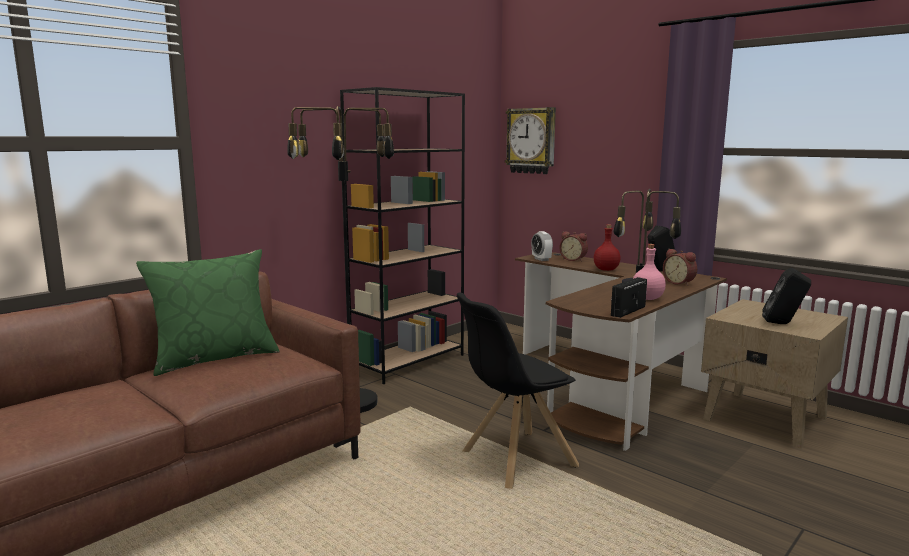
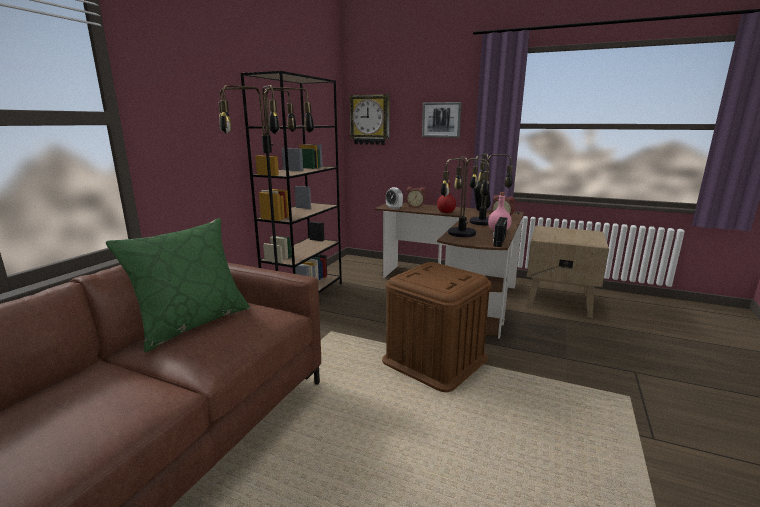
camera: 20 degrees left, 5 degrees up
(514, 460) = (434, 360): black chair -> brown storage box
(588, 297) = (461, 233): none -> table lamp
(620, 141) = (441, 120): none -> picture
(783, 324) = (577, 240): black speaker -> none

